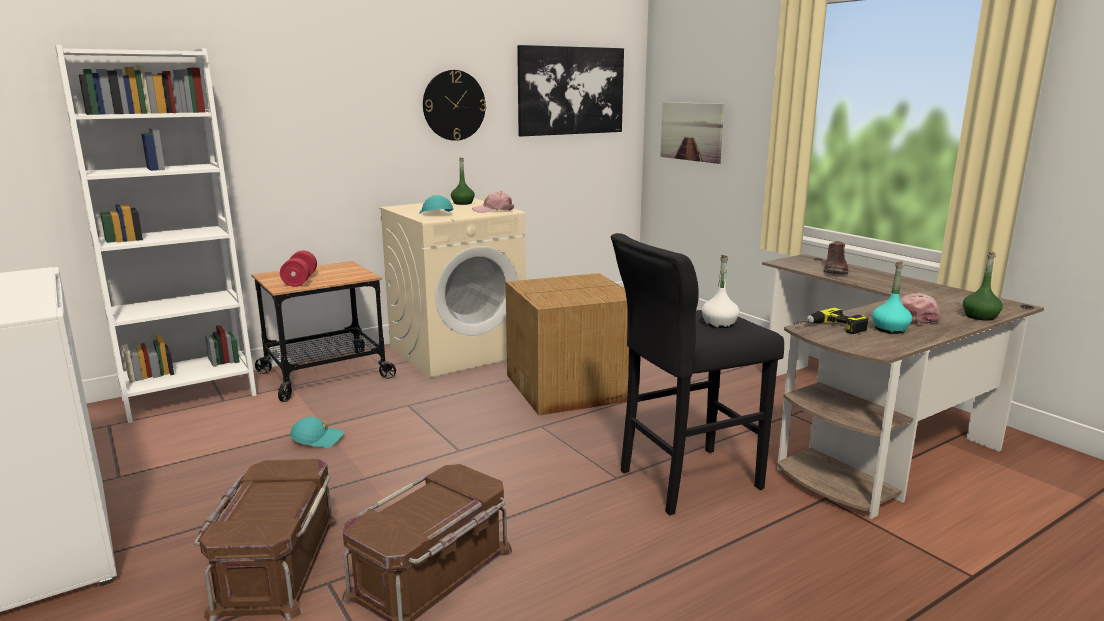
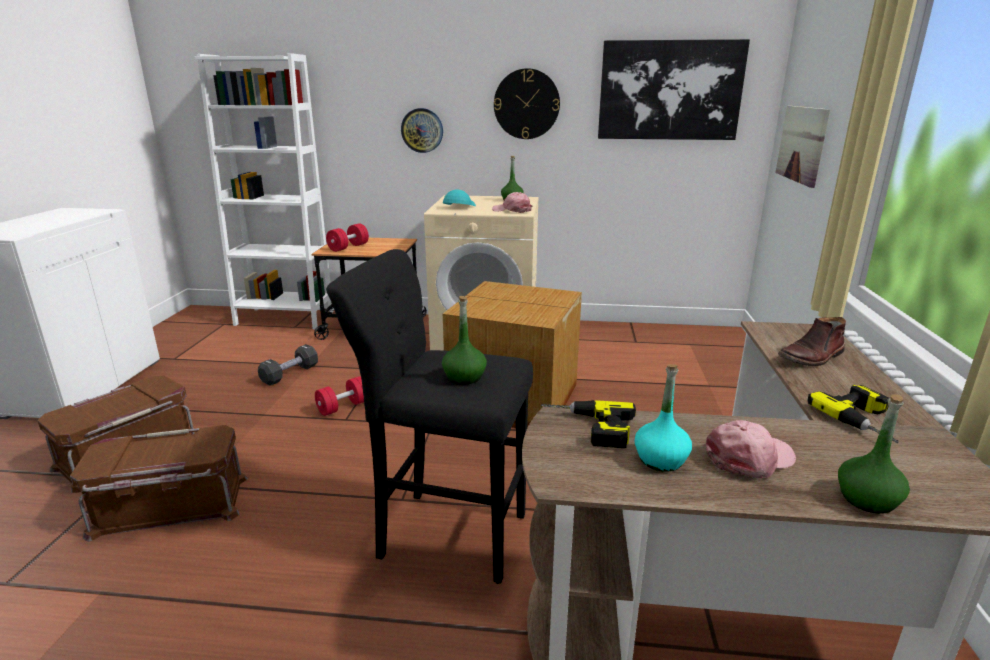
camera: 40 degrees right, 5 degrees up
(318, 439) = (290, 374): turquoise cap -> black dumbbell
(347, 137) = (422, 130): none -> wall clock
(436, 443) = (343, 407): none -> red dumbbell
(719, 324) = (464, 377): white bottle -> green bottle
(916, 290) = (867, 421): none -> power drill

